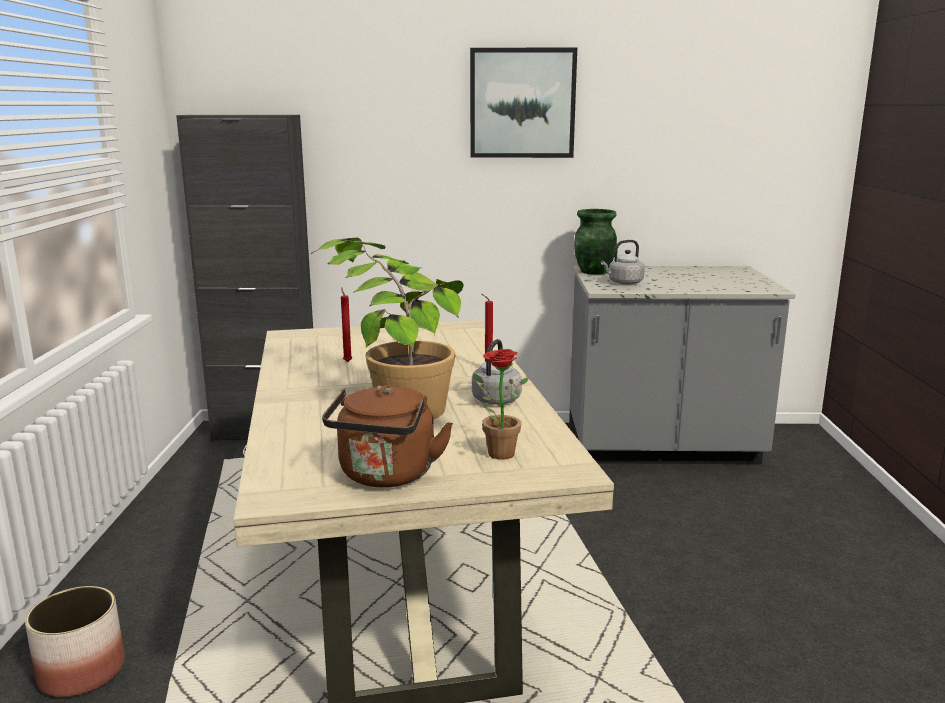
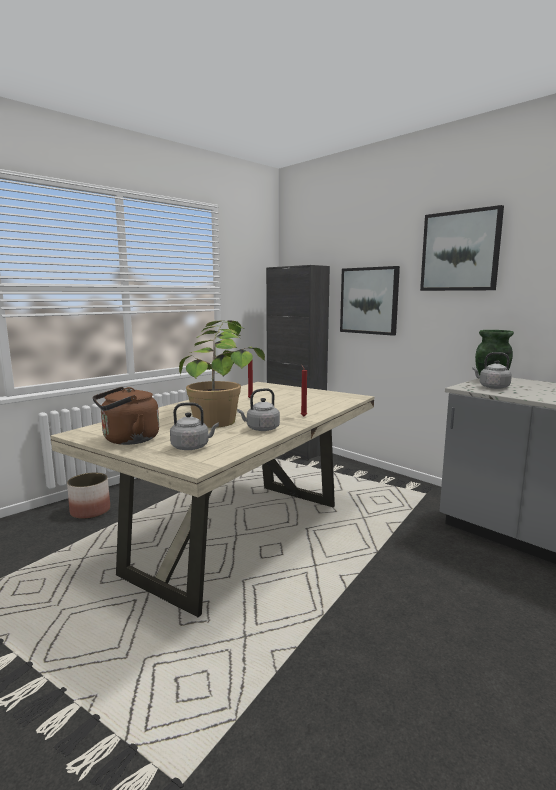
camera: 45 degrees right, 5 degrees down
(380, 172) = (369, 300): none -> picture
(496, 452) = (192, 447): potted plant -> grey kettle

